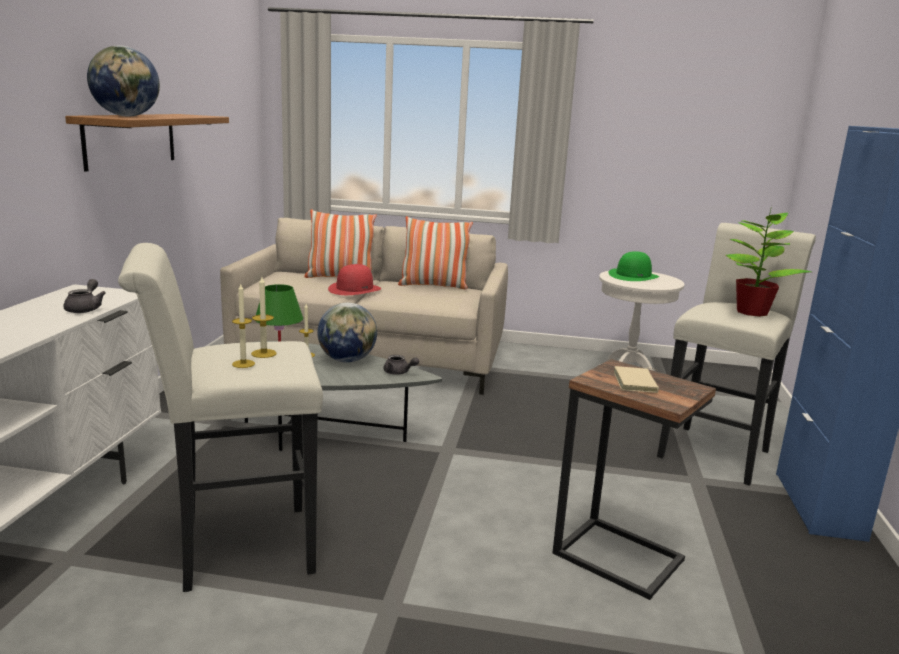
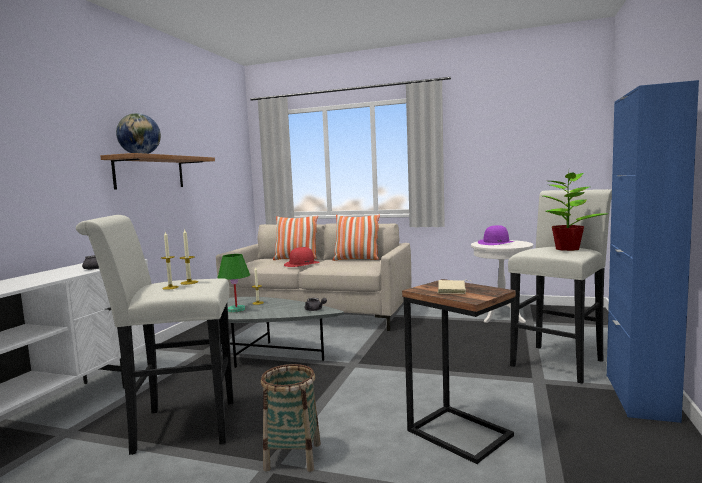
camera: 10 degrees right, 10 degrees down
(347, 360) = (283, 304): globe -> none
(415, 592) = (292, 456): none -> basket
(633, 276) = (496, 242): green hat -> purple hat

